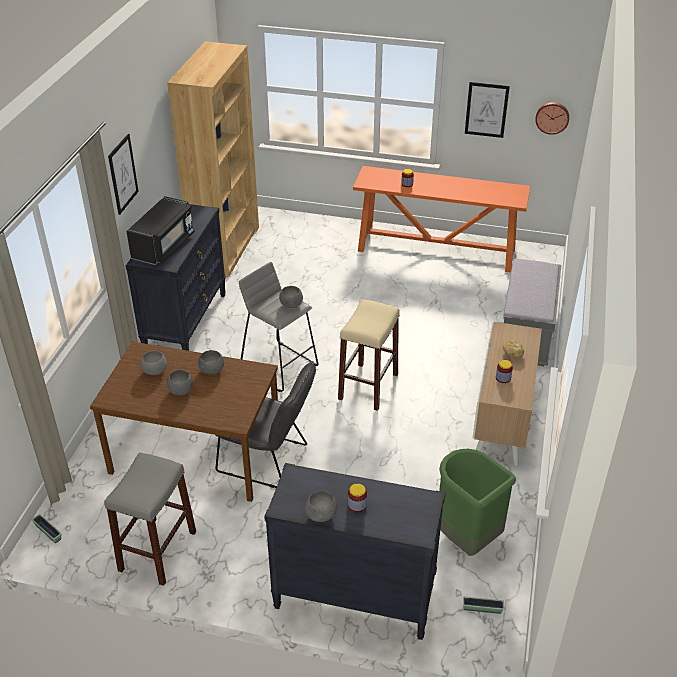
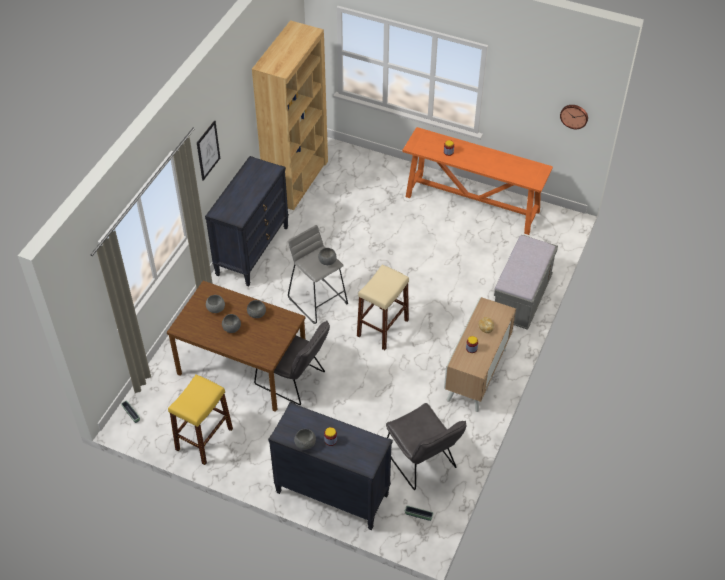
camera: 10 degrees right, 10 degrees up
(157, 551) = (204, 439): grey stool -> yellow stool
(164, 246) = (236, 201): black microwave -> none
(466, 538) = (422, 462): green trash can -> grey chair
(486, 110) = (521, 100): picture -> none

